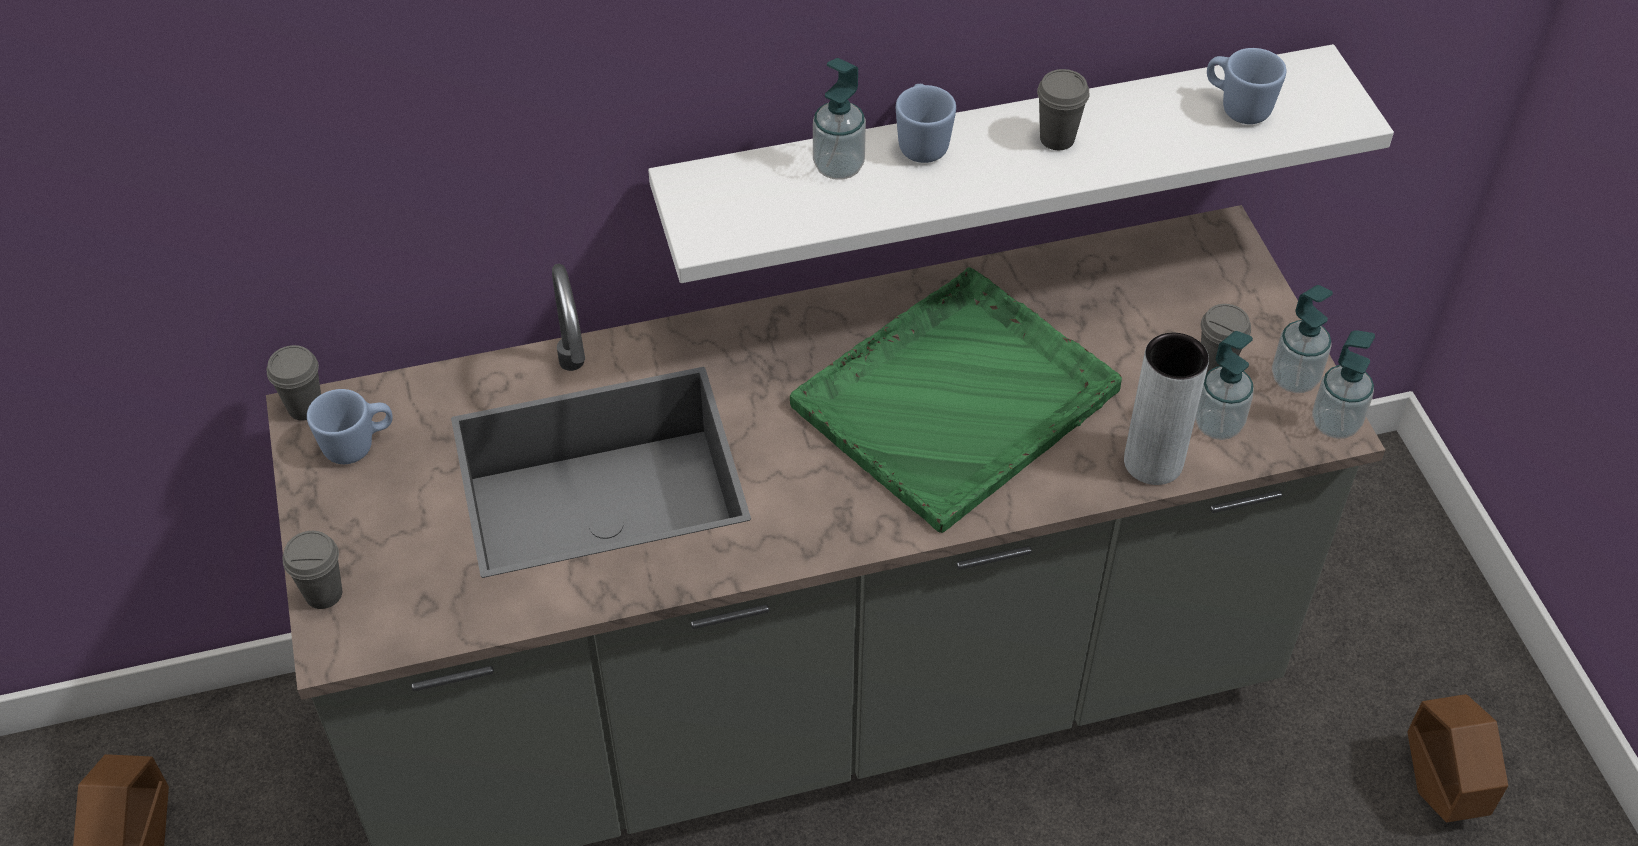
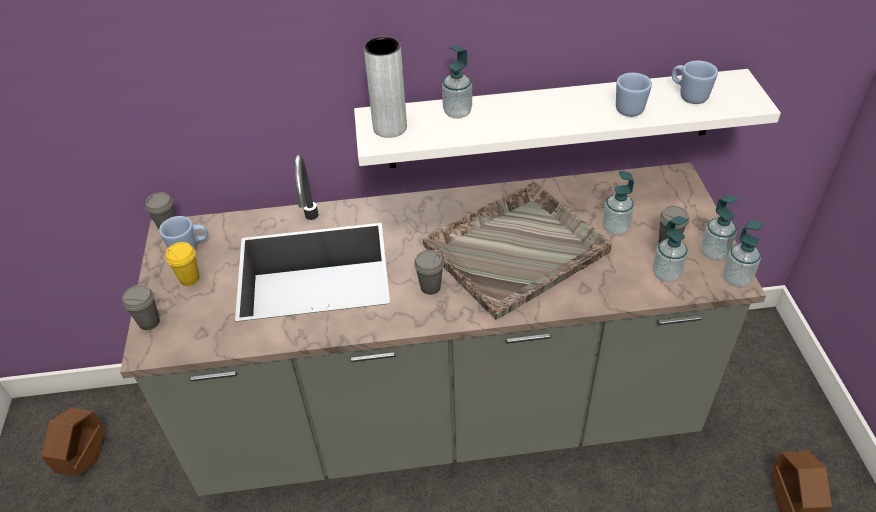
camera: 10 degrees right, 5 degrees down
(375, 505) = (189, 279): none -> yellow cup
(922, 142) = (506, 103): blue mug -> blue mug (628, 107)
(958, 398) = (517, 248): green tray -> grey tray
(1057, 139) = (582, 105): grey cup -> grey cup (430, 287)
(1123, 345) = (615, 228): none -> soap dispenser
(1153, 462) = (625, 291): grey vase -> grey vase (390, 128)

